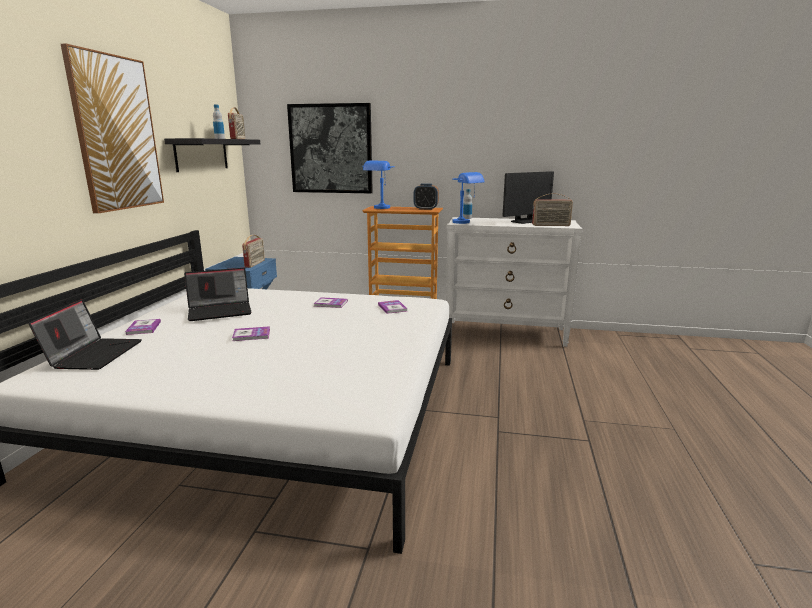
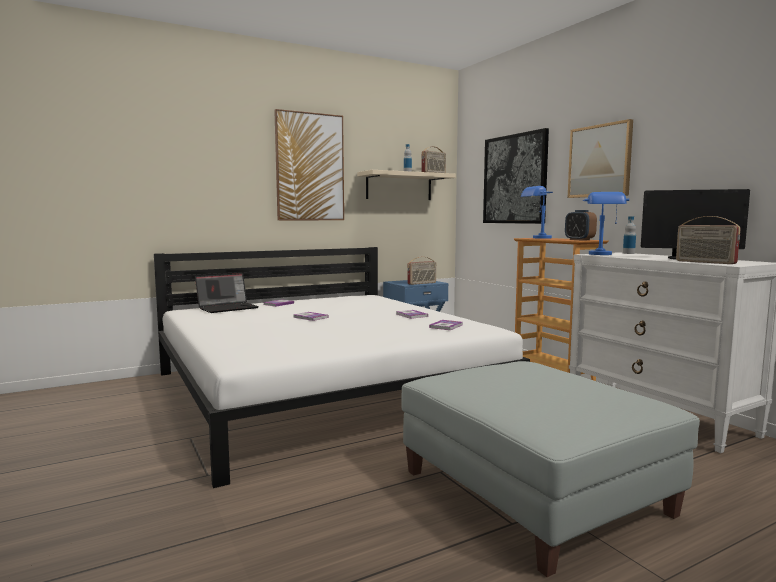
camera: 50 degrees right, 10 degrees down
(201, 154) = (399, 186): black shelf -> beige shelf
(221, 311) = (333, 304): laptop -> none
(429, 140) = (600, 161): none -> picture
(557, 415) = (531, 492): none -> grey ottoman

